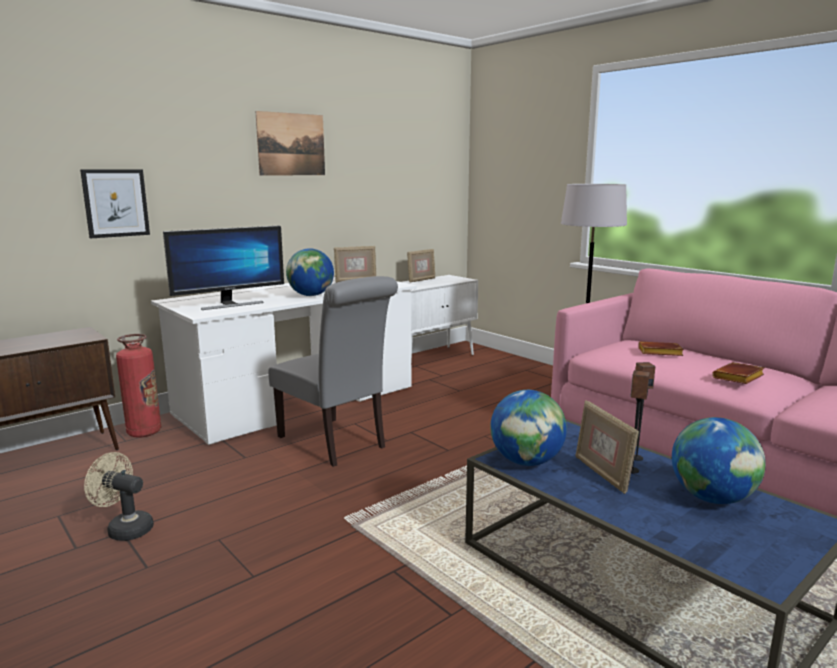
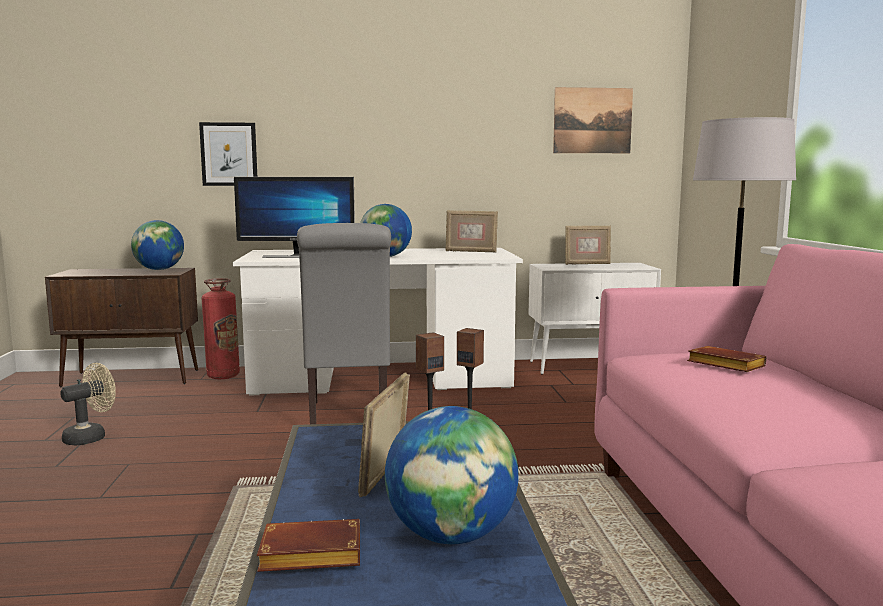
camera: 35 degrees right, 5 degrees down
(125, 529) = (91, 437): beige fan -> beige fan turned 75 degrees clockwise
(291, 144) = (418, 96): picture -> picture (592, 120)
(526, 462) = (338, 442): globe -> globe (159, 269)
(739, 378) = (770, 410): brown book -> brown book (308, 556)

